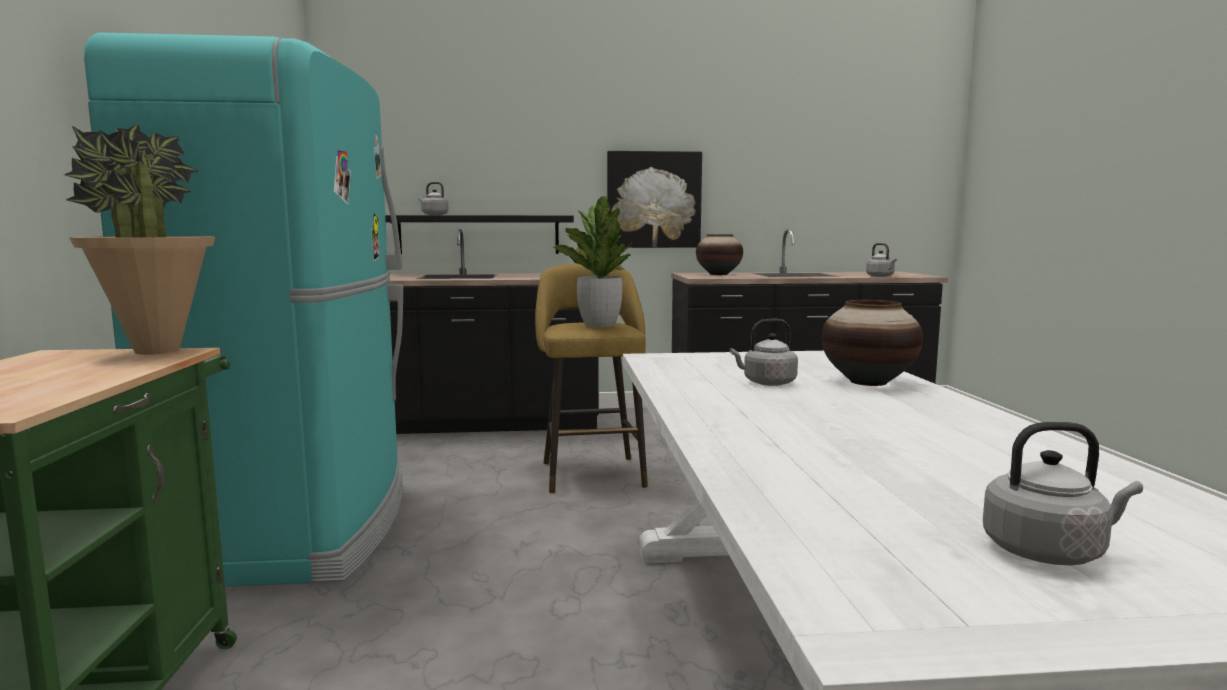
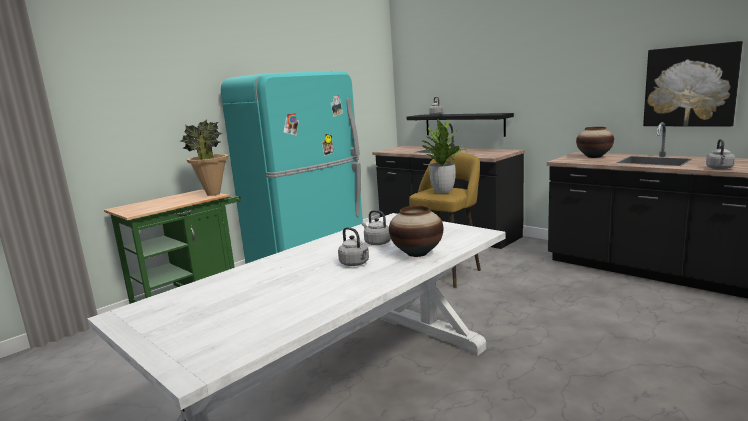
camera: 50 degrees right, 5 degrees up
(653, 200) = (566, 100): picture -> picture (690, 86)
(1048, 551) = (192, 322): grey kettle -> grey kettle (355, 264)

